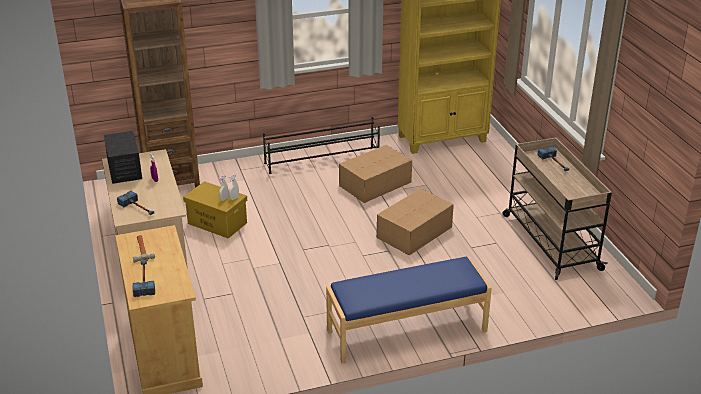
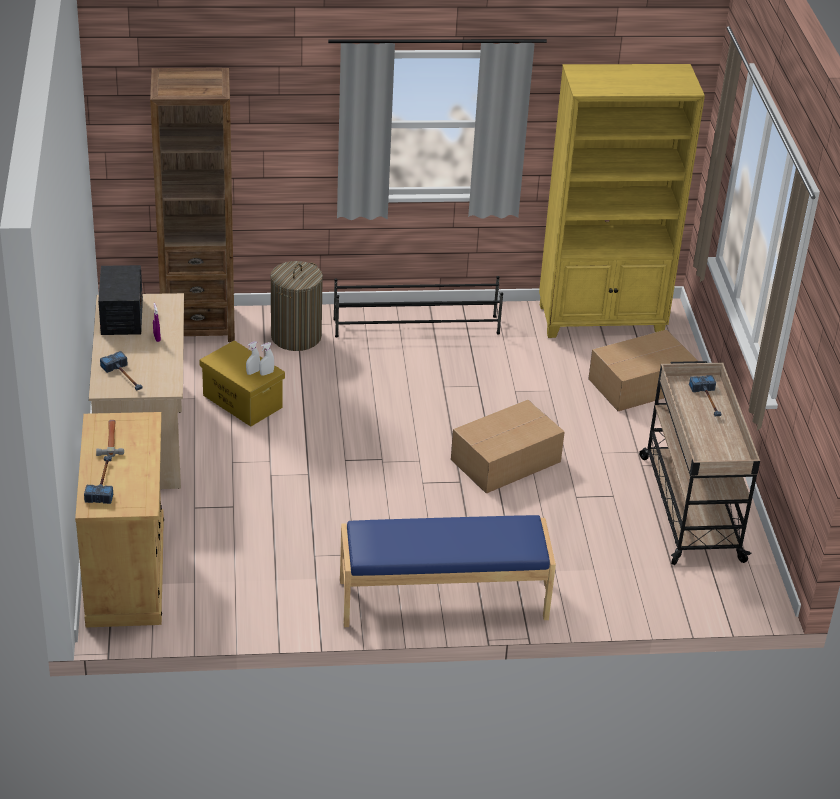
camera: 10 degrees right, 5 degrees up
(242, 177) = (296, 336): none -> laundry basket
(376, 184) = (479, 377): cardboard box -> cardboard box (642, 384)

